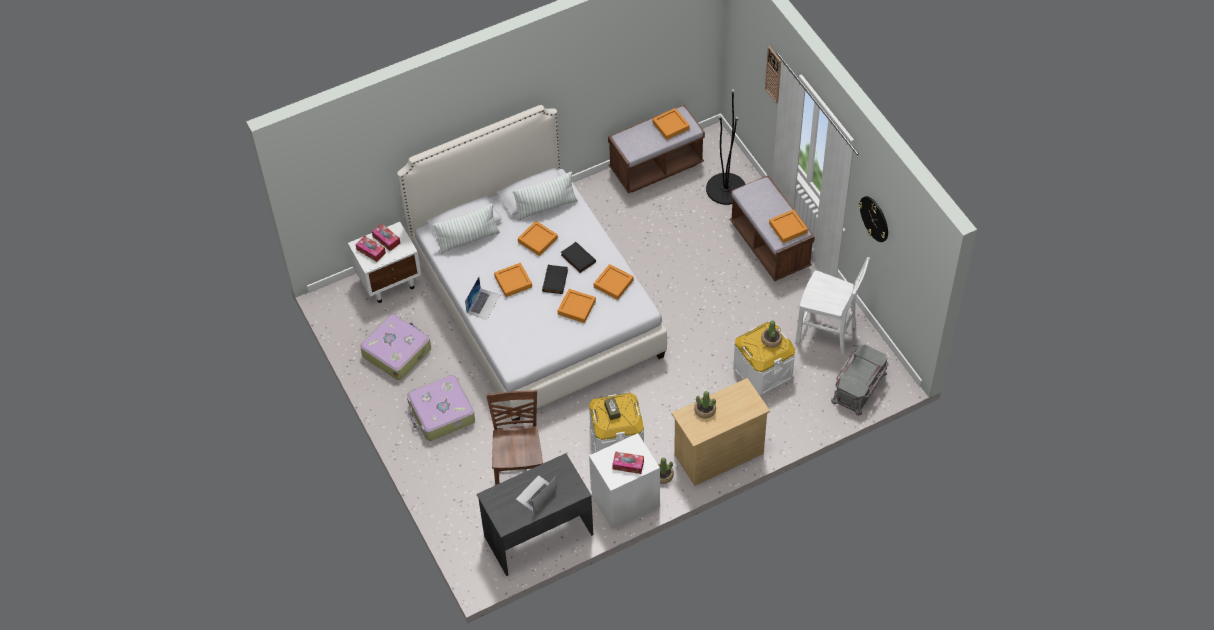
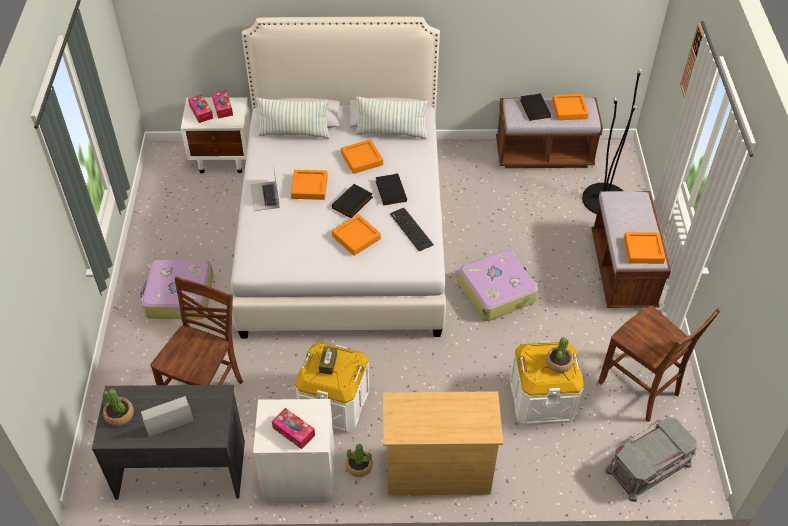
camera: 25 degrees right, 5 degrees down
(397, 351) = (183, 221): suitcase -> suitcase (497, 291)
(483, 303) = (265, 196): laptop -> laptop turned 120 degrees clockwise
(613, 284) = (411, 229): orange tray -> keyboard
(642, 136) = (534, 108): none -> black book
(705, 410) = (423, 407): potted plant -> potted plant (119, 415)
(827, 333) = (640, 389): white chair -> brown chair
(874, 218) = (745, 259): wall clock -> none

